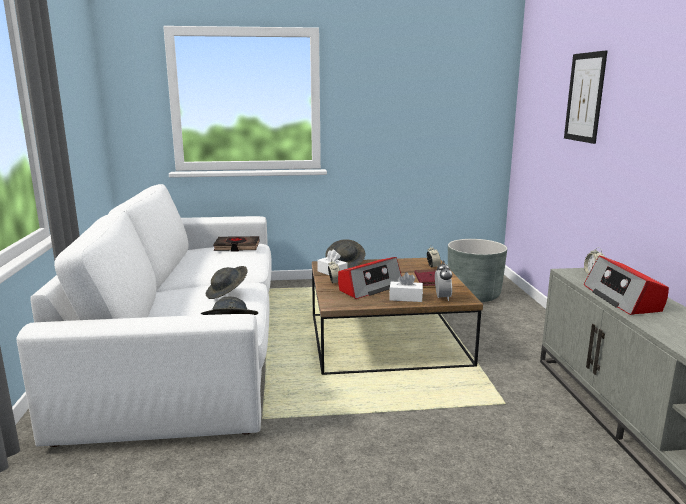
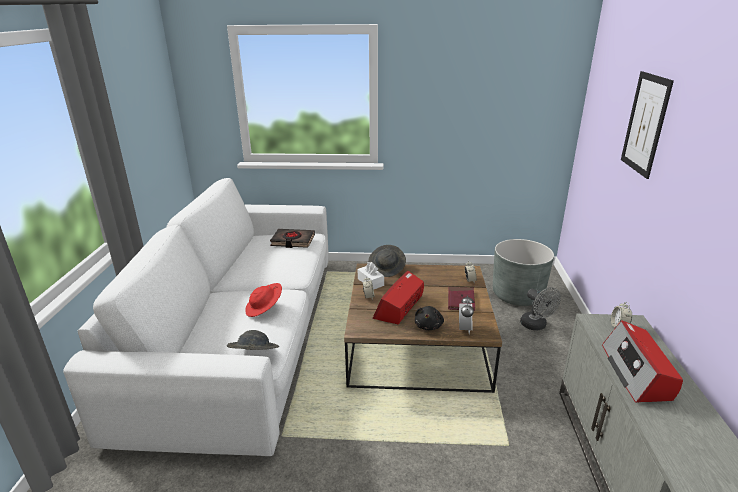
camera: 10 degrees right, 10 degrees up
(227, 293) = (264, 309): grey hat -> red hat
(370, 287) = (399, 307): radio -> radio turned 150 degrees clockwise
(405, 298) = (428, 326): white tissue box -> black plush toy
(500, 316) = (536, 326): none -> grey fan

